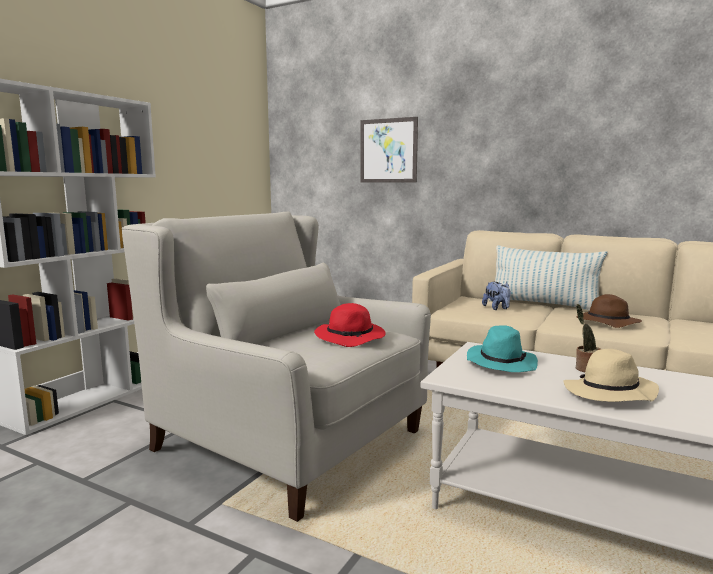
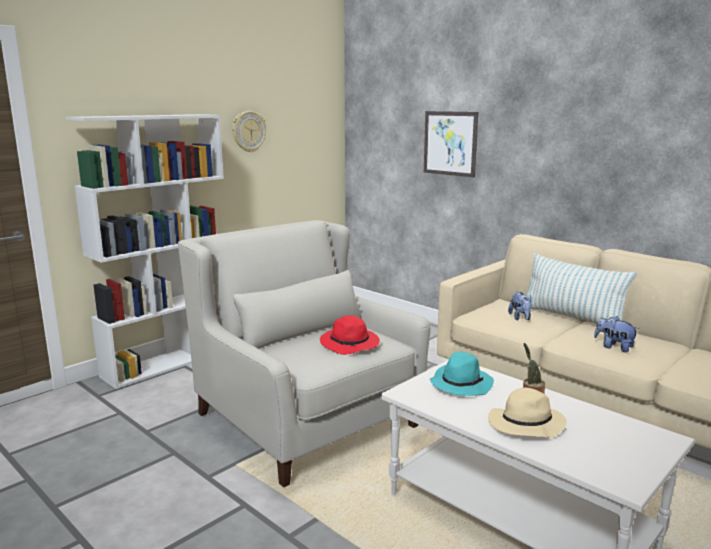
camera: 15 degrees right, 5 degrees up
(175, 134) = (248, 131): none -> wall clock
(606, 323) = (614, 347): brown hat -> plush toy

